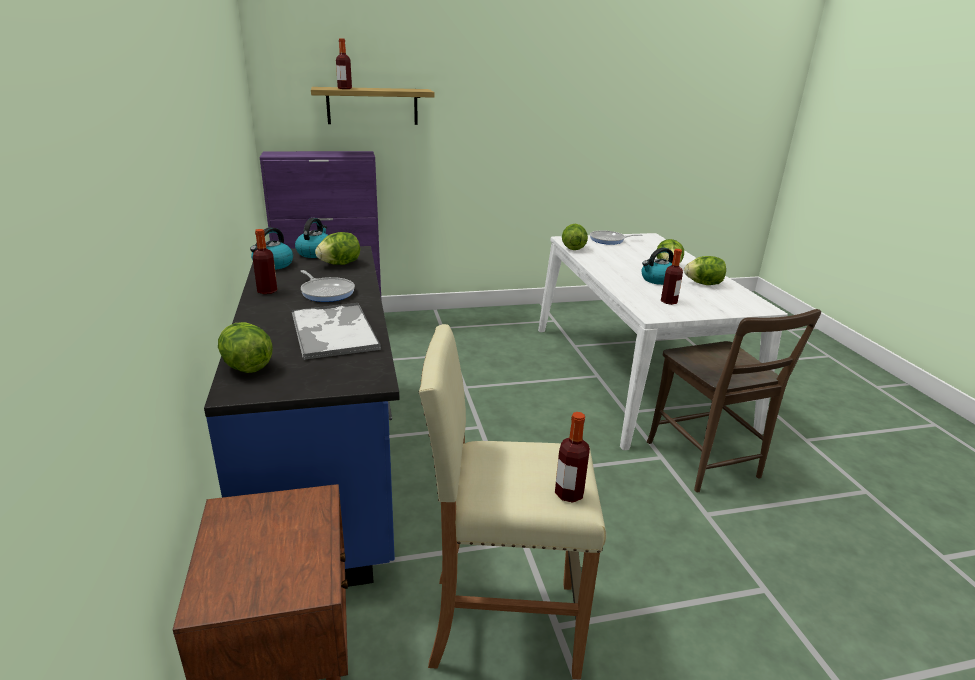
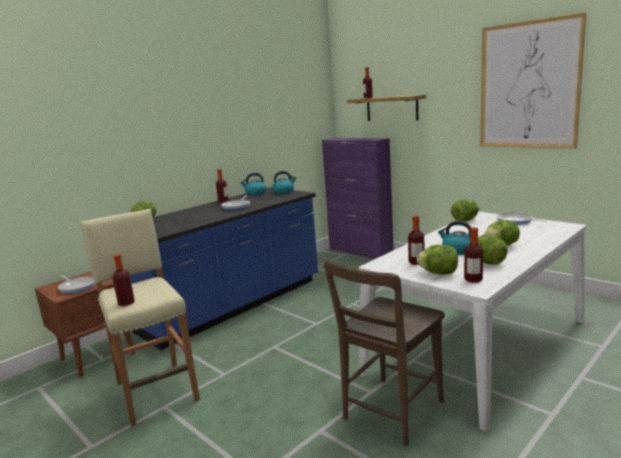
camera: 60 degrees right, 10 degrees down
(283, 555) = (77, 287): none -> frying pan
(333, 331) = (195, 219): tray -> none
(340, 264) = (277, 197): lettuce -> lettuce (439, 273)
(560, 88) = (528, 86): none -> picture
(740, 302) = (473, 280): none -> bottle

